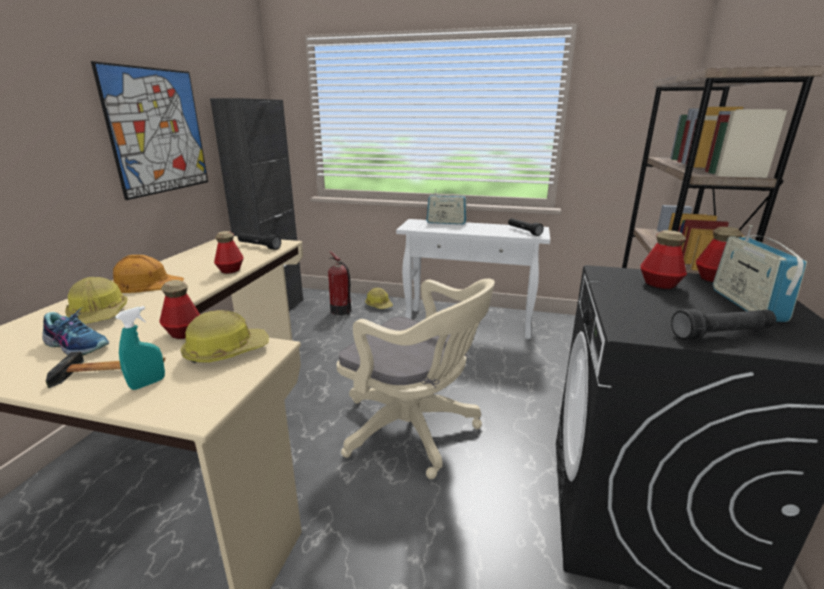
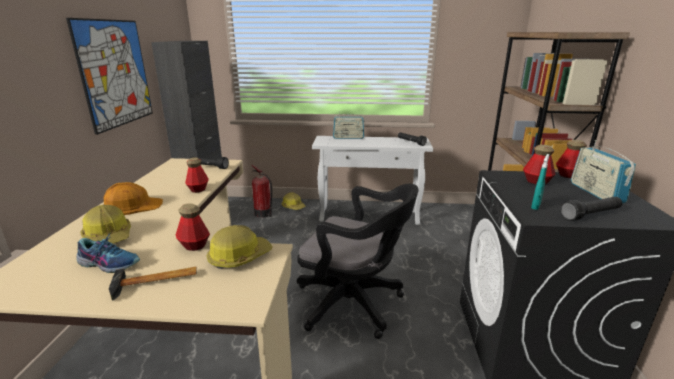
camera: 10 degrees left, 0 degrees up
(148, 383) = (193, 288): turquoise spray bottle -> turquoise spray bottle (535, 206)
(415, 430) = (354, 304): beige office chair -> black office chair

